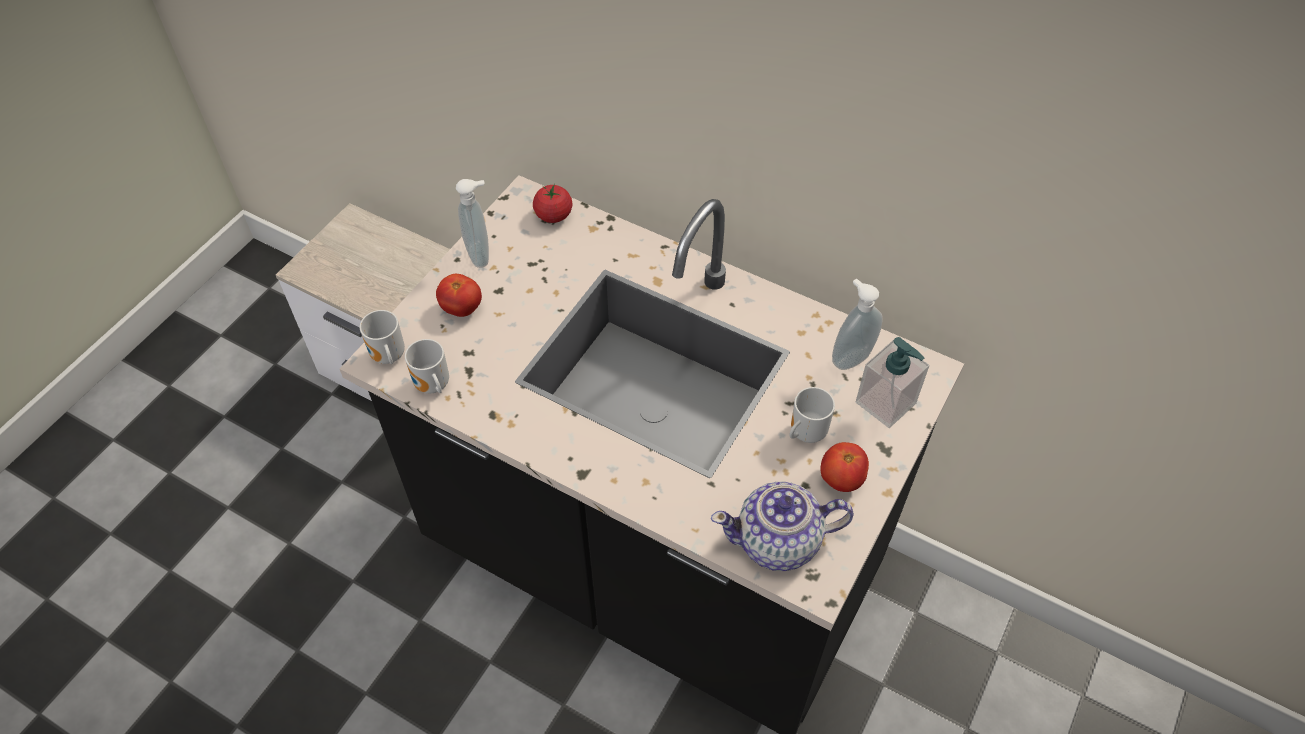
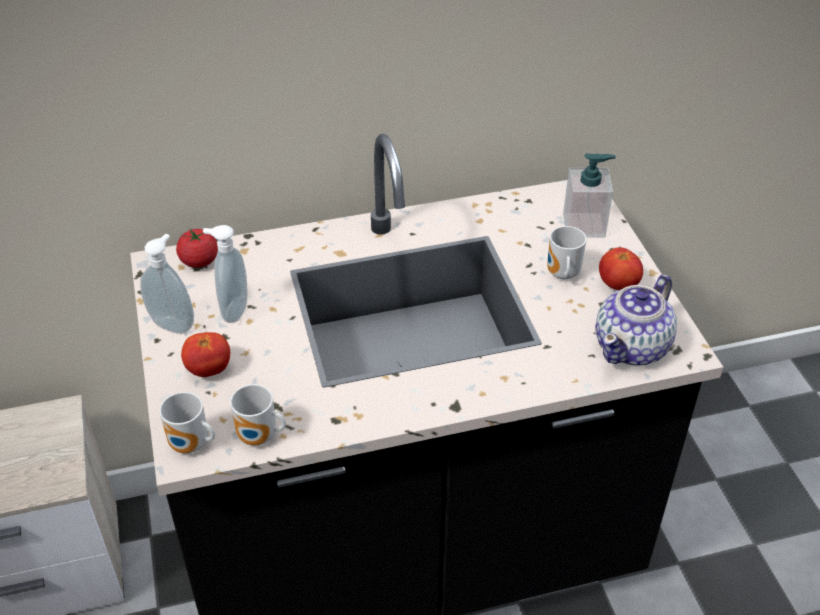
camera: 45 degrees left, 10 degrees down
(850, 357) = (528, 214): soap dispenser -> soap dispenser (233, 310)

